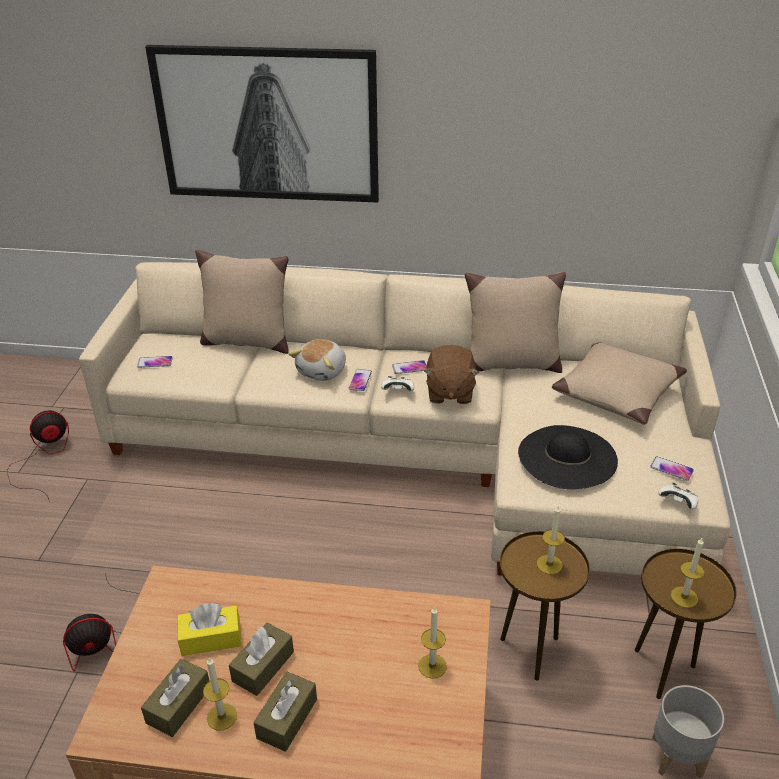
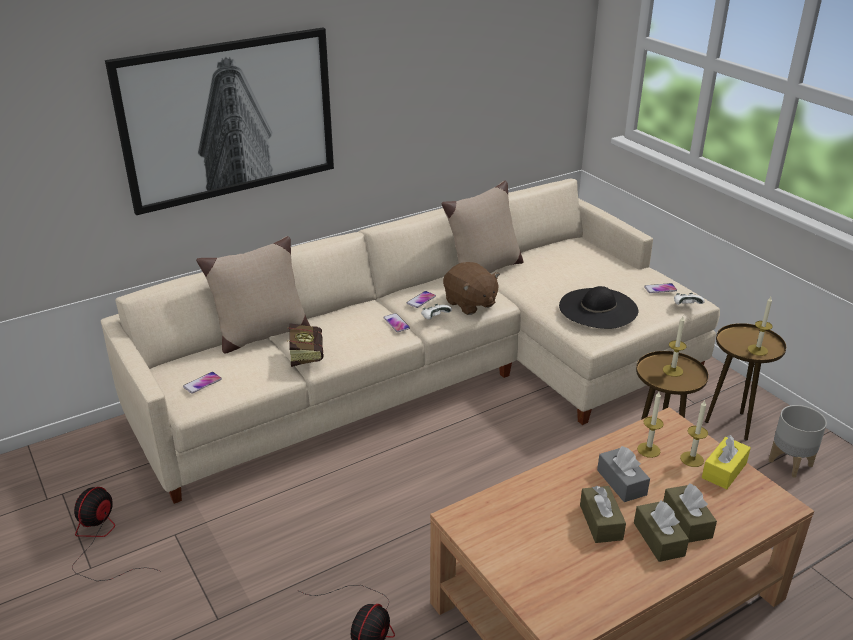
camera: 40 degrees left, 5 degrees down
(178, 705) = (584, 578): brown tissue box -> brown tissue box (687, 521)
(211, 638) = (543, 529): yellow tissue box -> yellow tissue box (724, 470)
(222, 716) = (620, 565): candle -> candle (648, 450)
(256, 374) = (306, 354): none -> book
(323, 371) = (359, 329): plush toy -> none
(333, 643) = (621, 482): none -> grey tissue box
(616, 391) = (571, 260): beige pillow -> none

